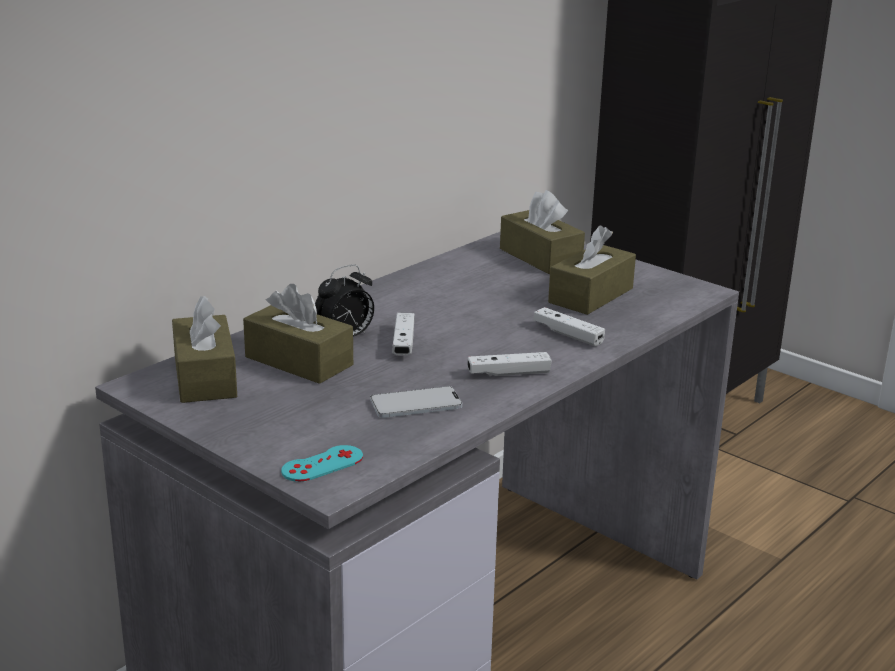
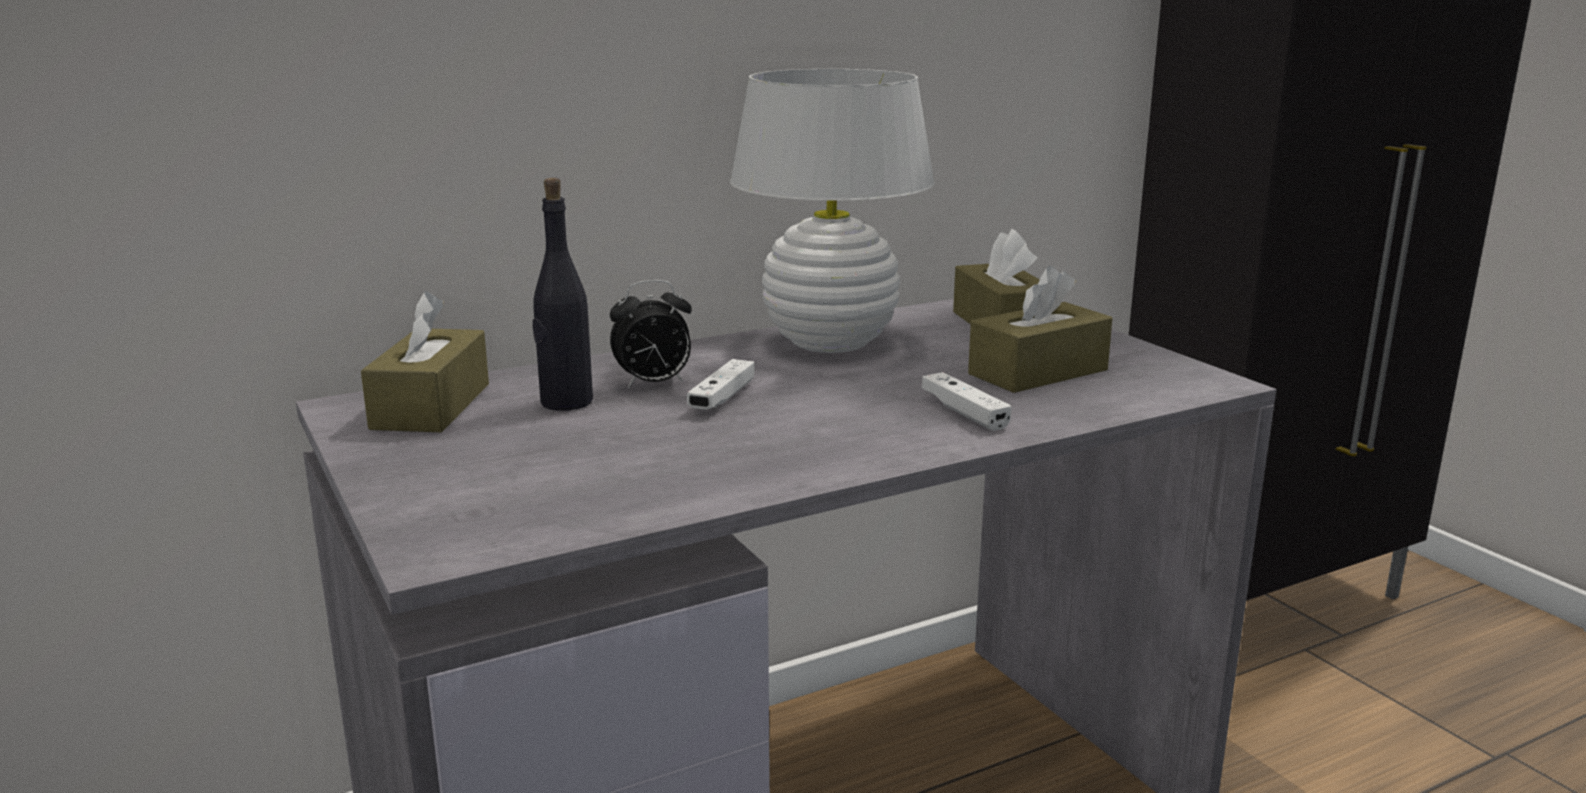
camera: 20 degrees right, 5 degrees down
(299, 361) = (565, 402): brown tissue box -> black bottle
(322, 464) = (457, 524): turquoise game controller -> none
(416, 404) = (664, 469): phone -> none
(436, 286) = (830, 342): none -> white table lamp
(508, 373) = (833, 448): white game controller -> none

